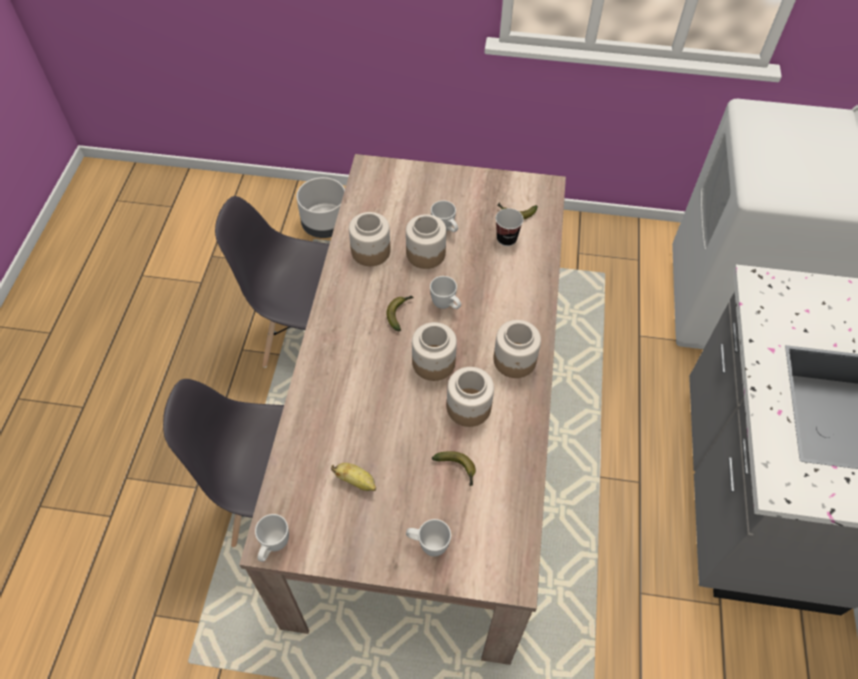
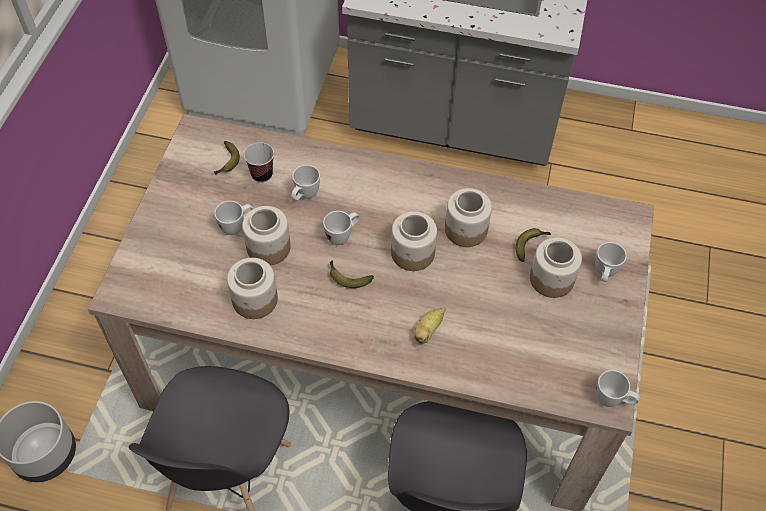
camera: 85 degrees left, 0 degrees up
(356, 481) = (544, 327): banana -> banana (428, 330)
(487, 272) = (304, 196): none -> white mug
(515, 360) = (416, 188): jar -> jar (552, 279)

